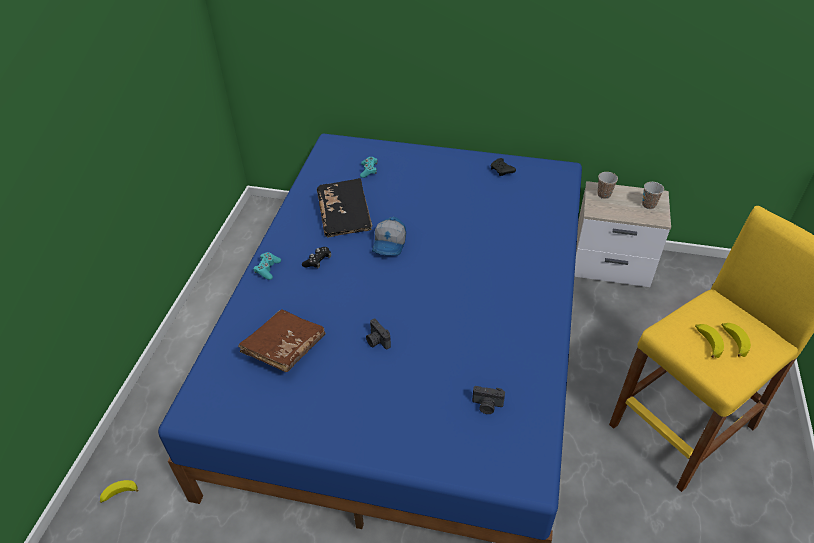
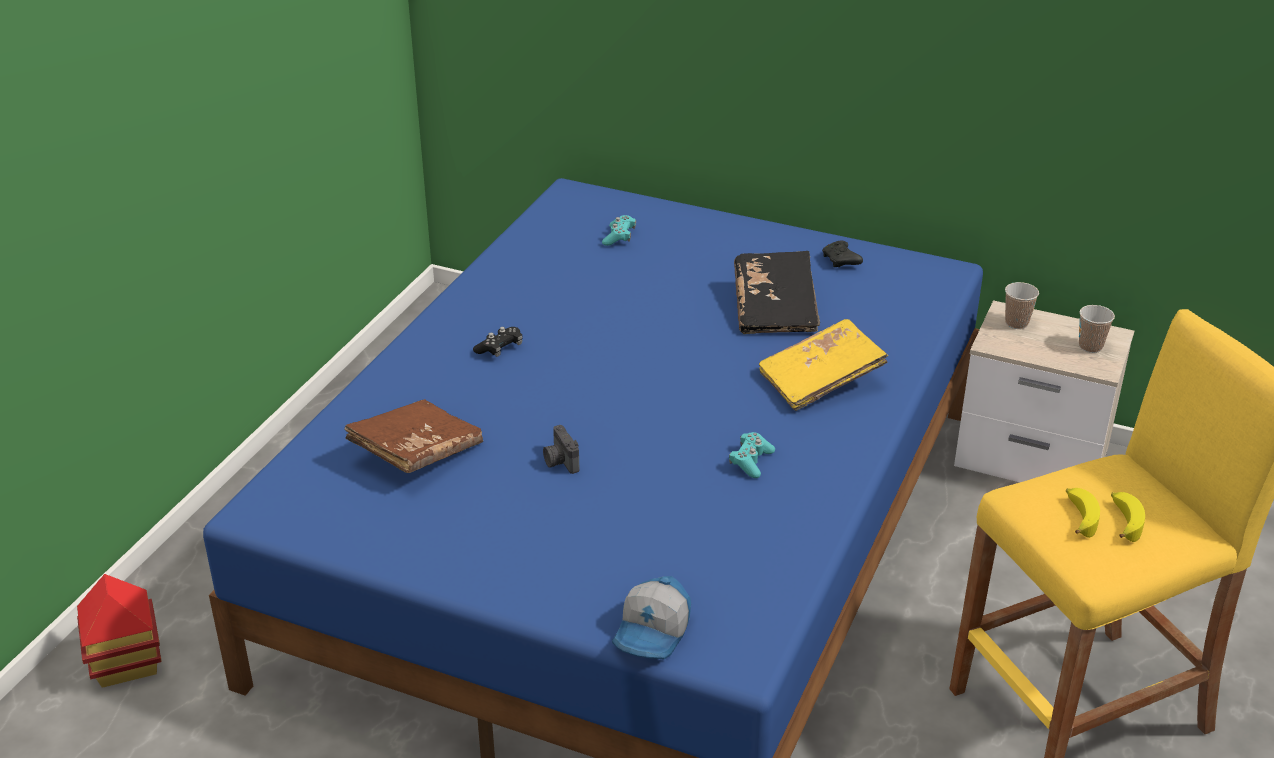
camera: 10 degrees right, 10 degrees down
(119, 494) = (126, 664): banana -> toy house
(267, 269) = (419, 349): turquoise game controller -> turquoise game controller (751, 461)
(345, 216) = (561, 294): black book -> black book (775, 308)
(390, 244) = (621, 339): cap -> cap (653, 633)
(487, 406) = (704, 564): camera -> none
(515, 257) = (820, 380): none -> yellow book

